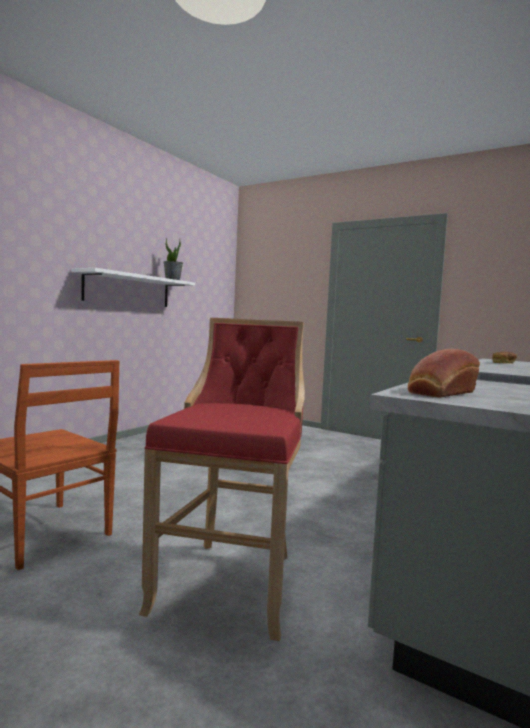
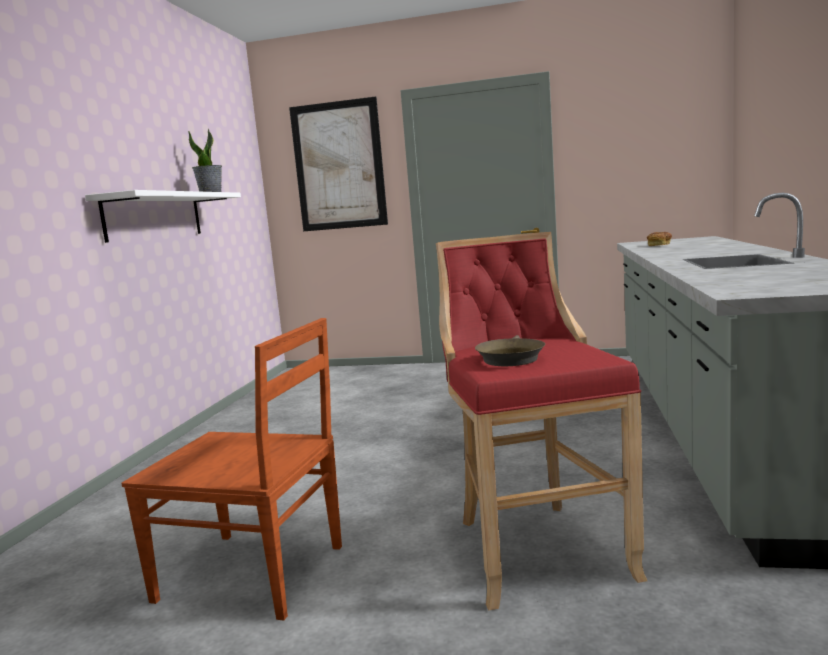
camera: 20 degrees left, 5 degrees up
(214, 414) = (510, 358): none -> brown frying pan
(283, 274) = (339, 166): none -> picture
(440, 393) = (754, 287): bread -> none

